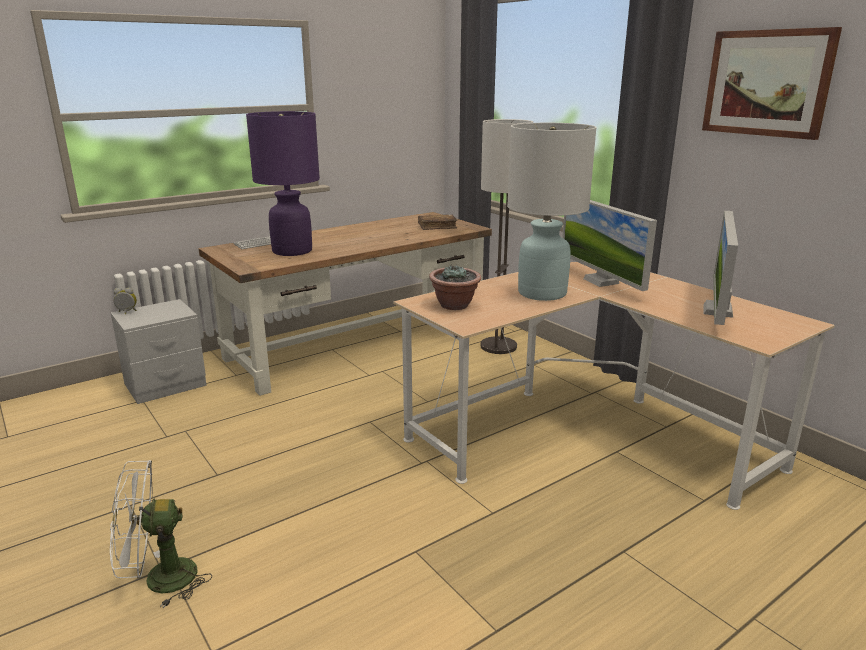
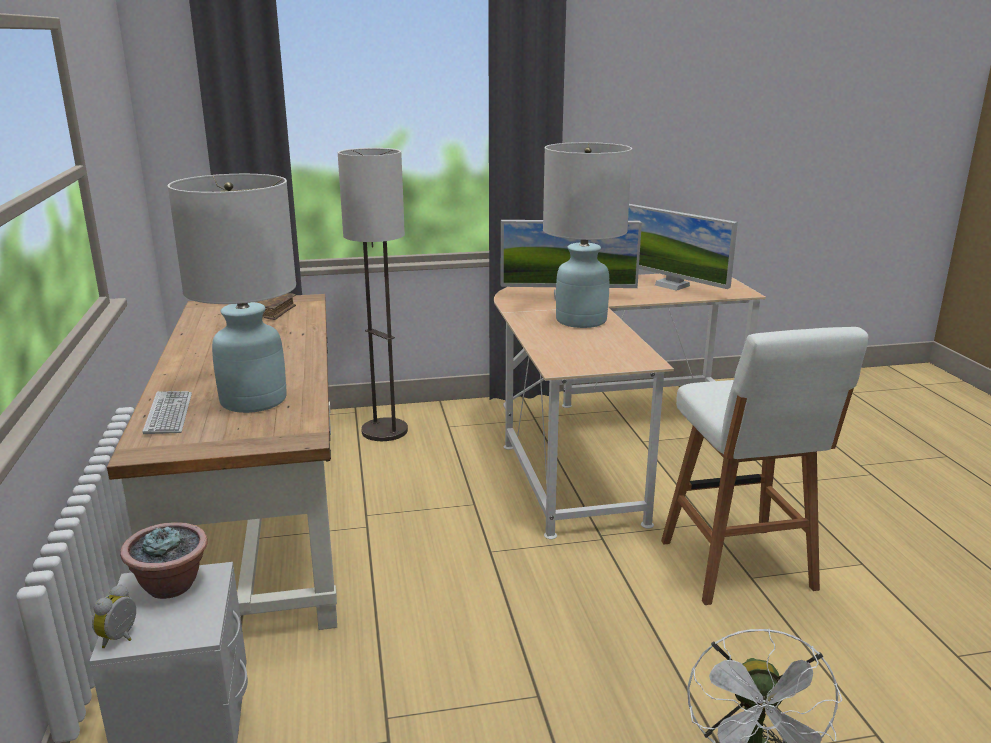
camera: 65 degrees left, 0 degrees up
(292, 251) = (254, 400): purple table lamp -> white table lamp
(427, 541) = (739, 568): none -> white stool
(455, 305) = (586, 356): potted plant -> potted plant (171, 585)
(767, 83) = (622, 91): picture -> none

